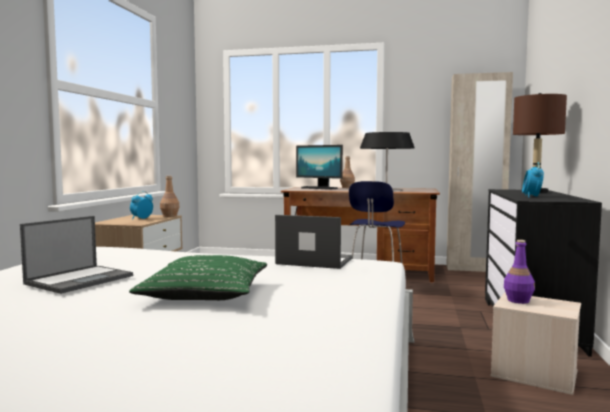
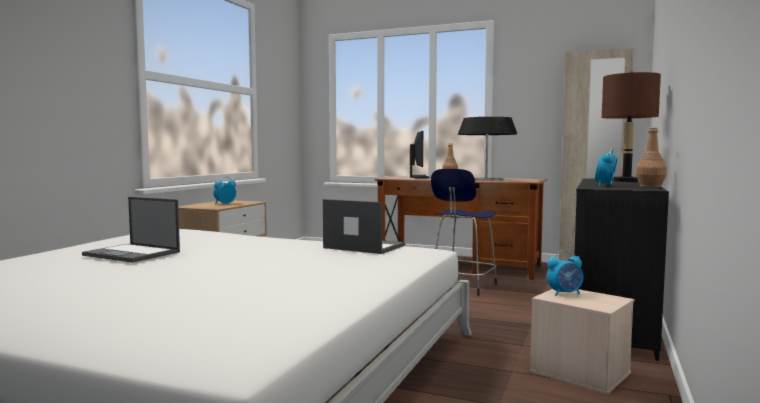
camera: 10 degrees right, 0 degrees up
(80, 279) = (133, 254): laptop -> laptop turned 75 degrees clockwise
(169, 216) = (254, 202): brown bottle -> brown bottle (650, 187)
(205, 293) = (230, 268): green pillow -> none
(319, 188) = (418, 177): monitor -> monitor turned 135 degrees counterclockwise
(518, 300) = (565, 293): purple bottle -> alarm clock

